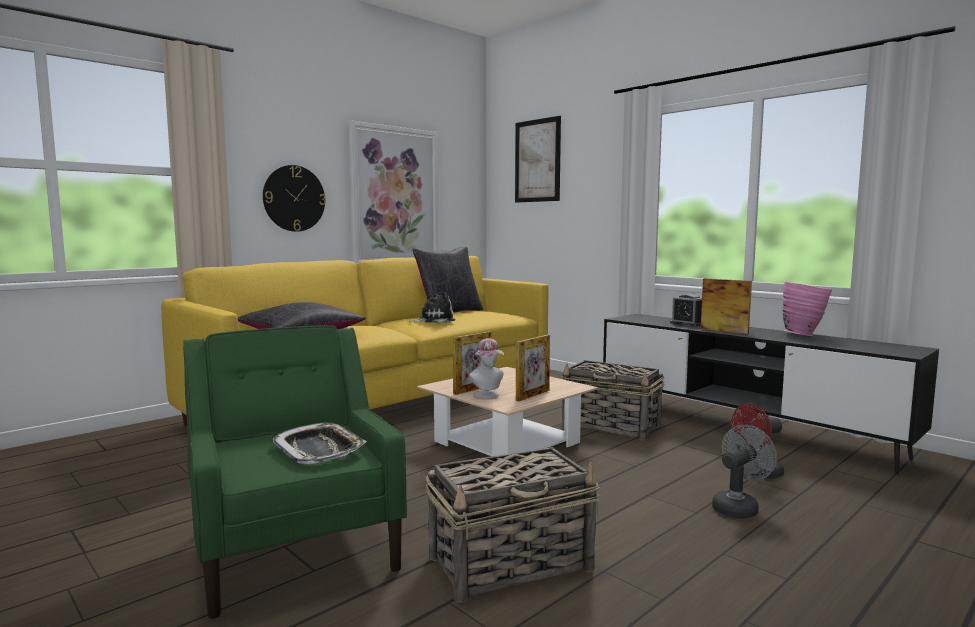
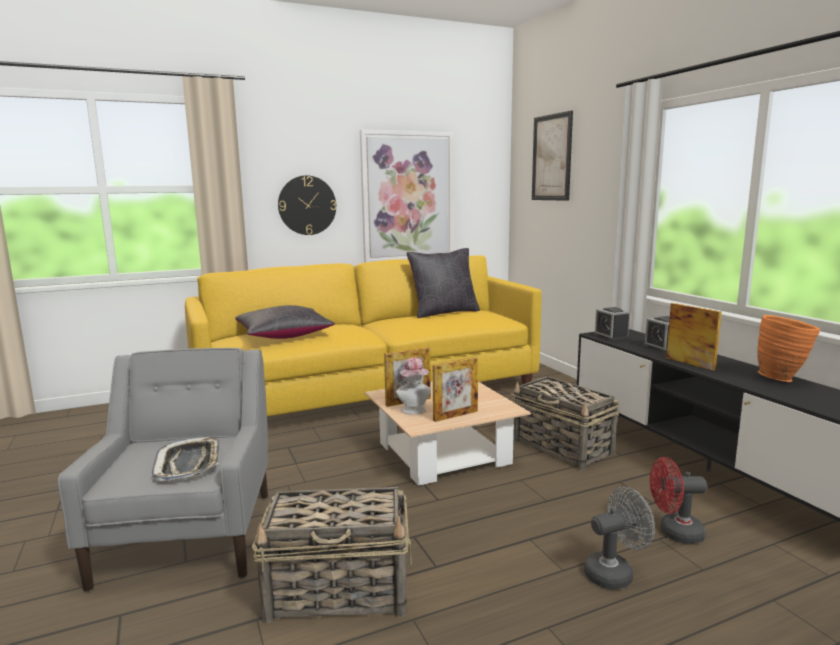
camera: 20 degrees right, 5 degrees up
(294, 547) = (189, 535): green armchair -> grey armchair
(434, 320) = (416, 323): plush toy -> none
(634, 319) = (611, 336): none -> alarm clock
(804, 335) = (782, 379): pink vase -> orange vase

